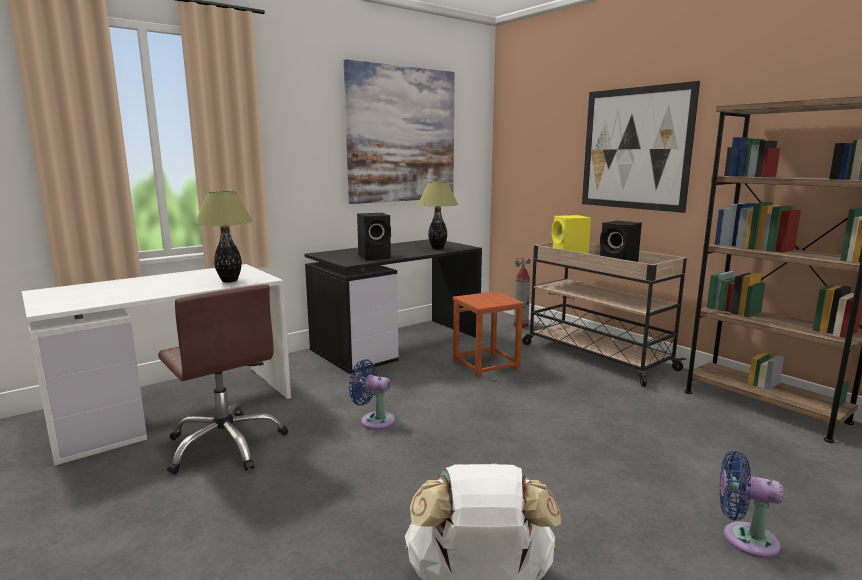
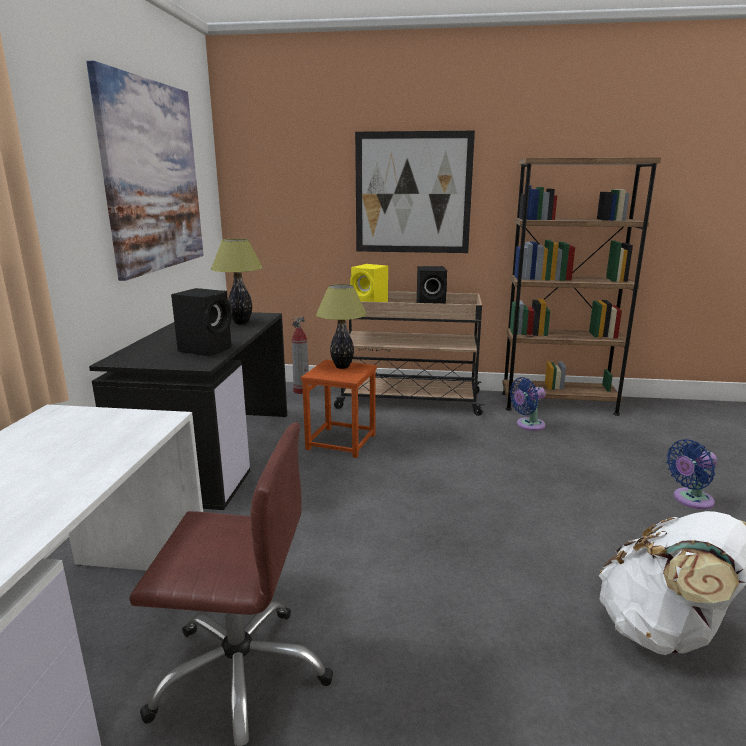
camera: 45 degrees left, 5 degrees up
(230, 281) = (118, 437): table lamp -> table lamp (342, 367)
(374, 420) = (347, 547): blue fan -> blue fan (528, 425)

